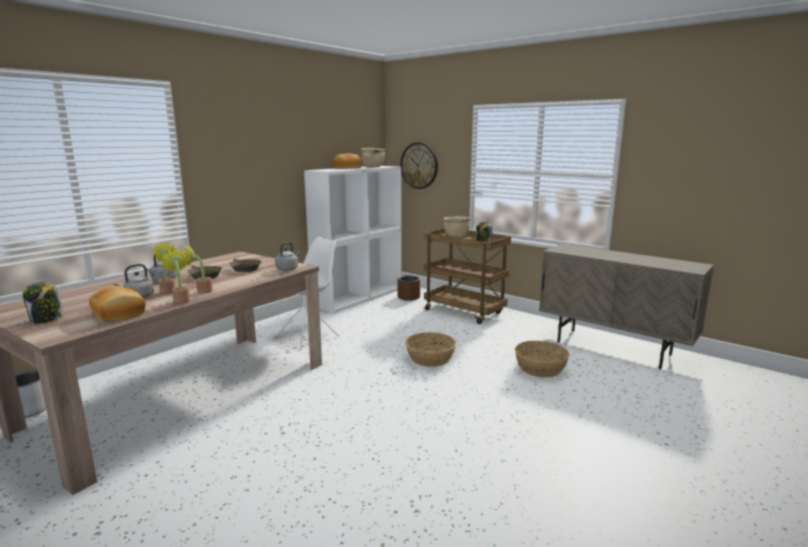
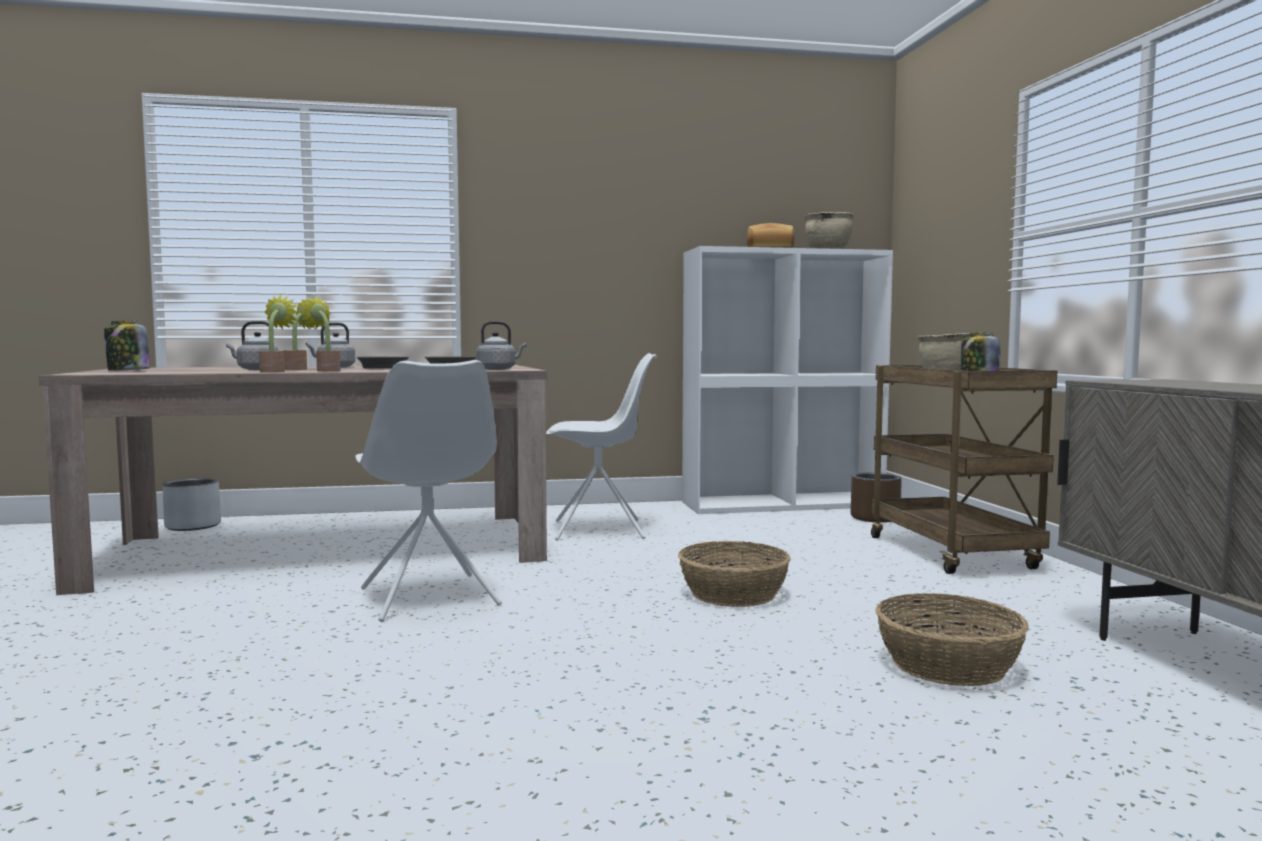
camera: 40 degrees right, 10 degrees down
(120, 314) = (189, 372): bread -> none
(314, 406) = (429, 598): none -> white chair
(419, 165) = (935, 247): wall clock -> none

